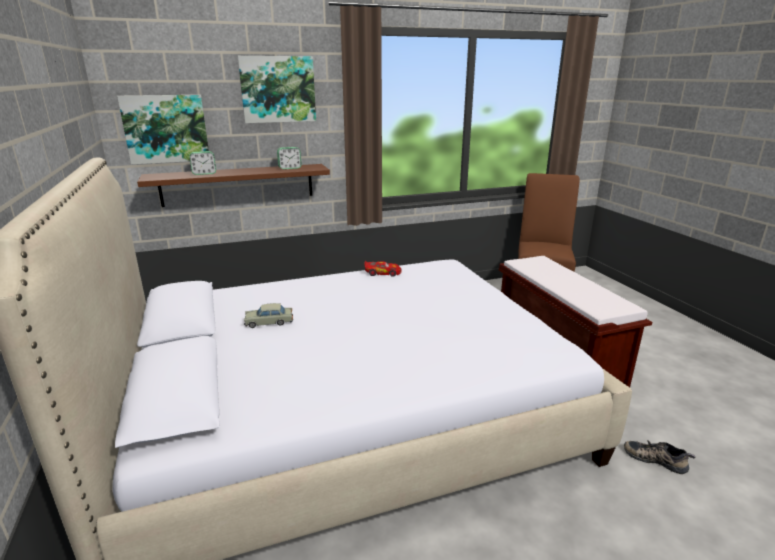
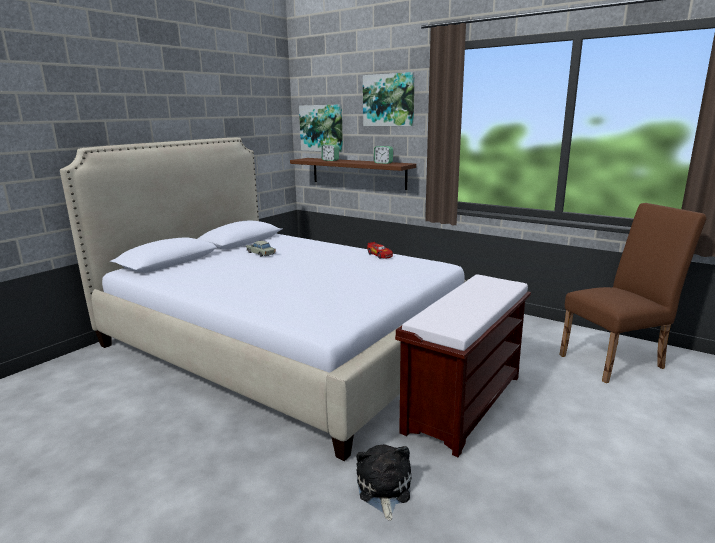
camera: 55 degrees right, 5 degrees down
(655, 459) = (383, 489): shoe -> plush toy

